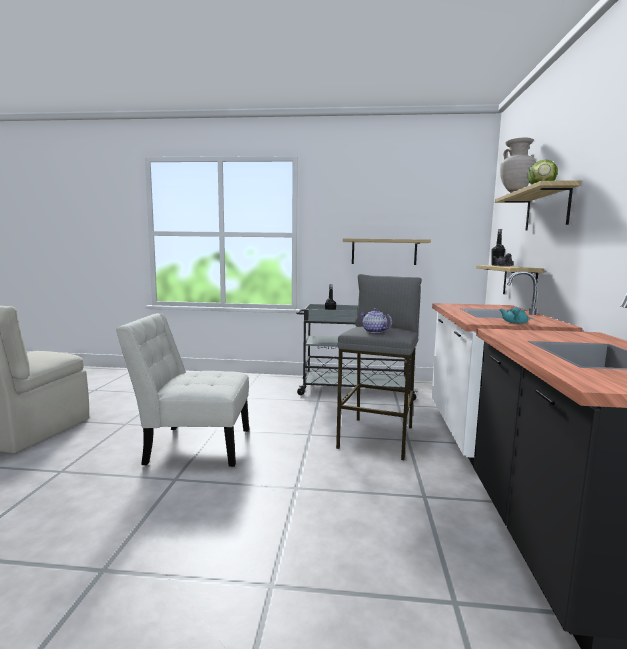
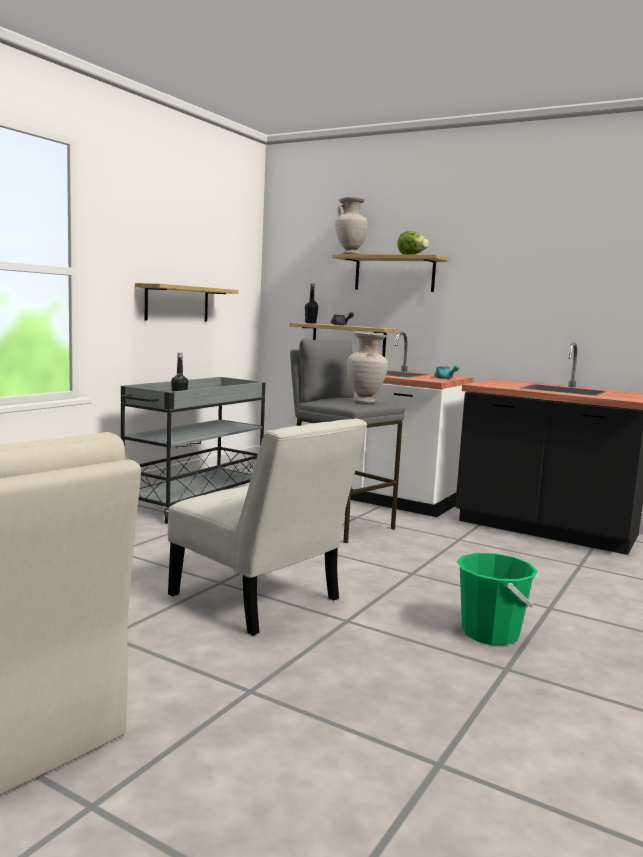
camera: 65 degrees left, 0 degrees up
(178, 550) = (490, 633): none -> green bucket
(193, 445) = (260, 601): white chair -> white chair turned 75 degrees counterclockwise
(374, 331) = (365, 402): teapot -> beige vase

